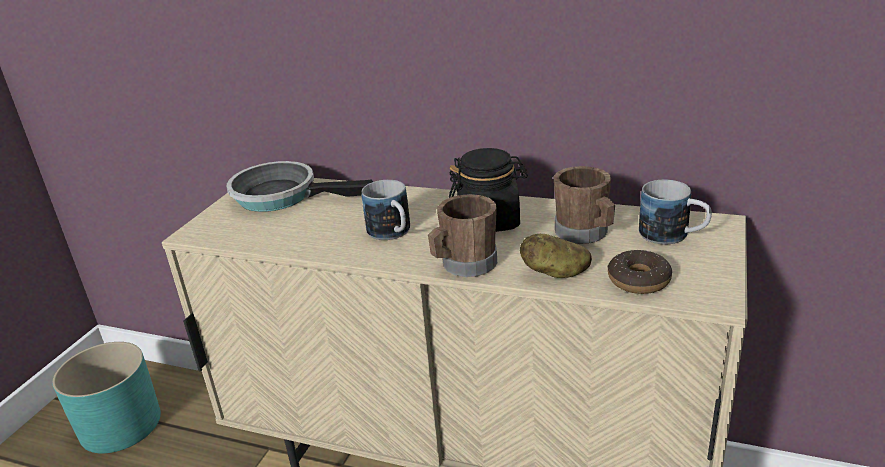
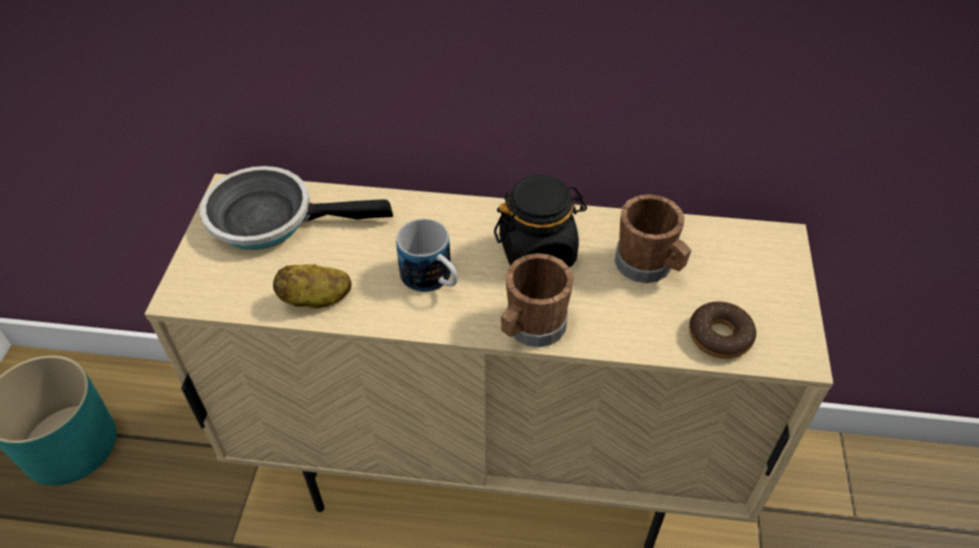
camera: 15 degrees left, 20 degrees up
(555, 273) = (632, 332): potato -> potato (316, 299)
(673, 236) = (740, 264): mug -> none

